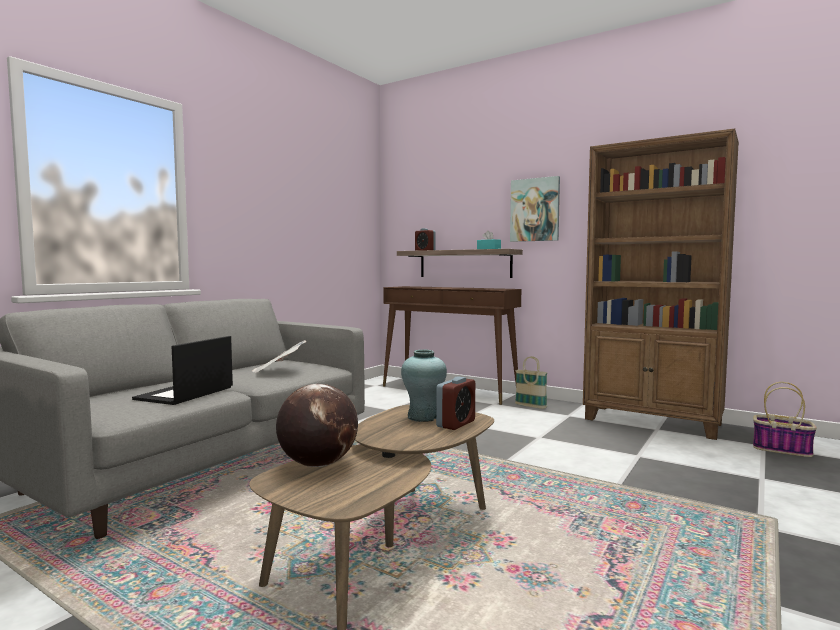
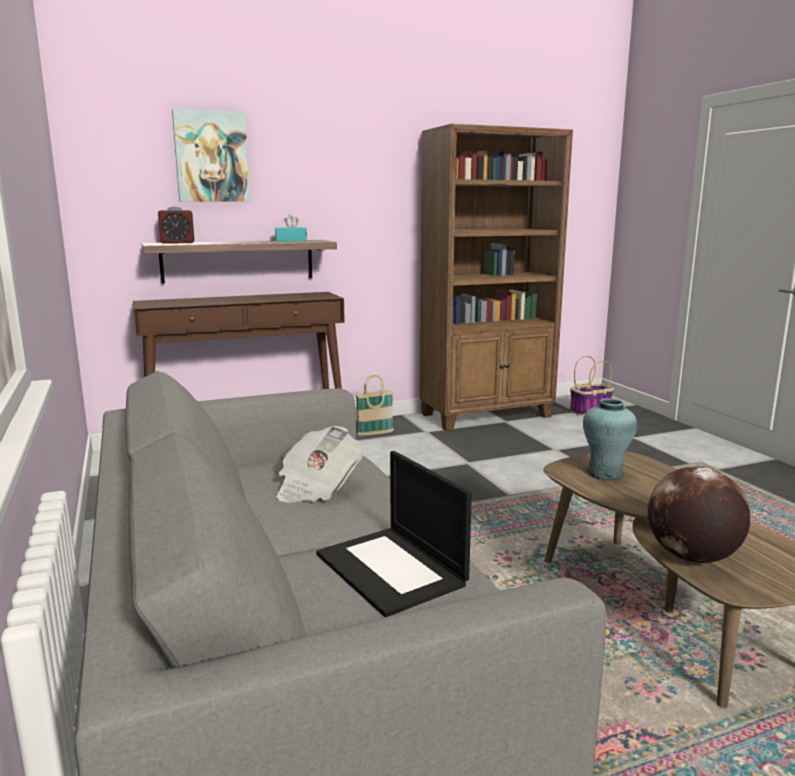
camera: 55 degrees left, 10 degrees up
(456, 424) = (641, 468): alarm clock -> none
(535, 210) = (338, 187): picture -> picture (211, 157)

